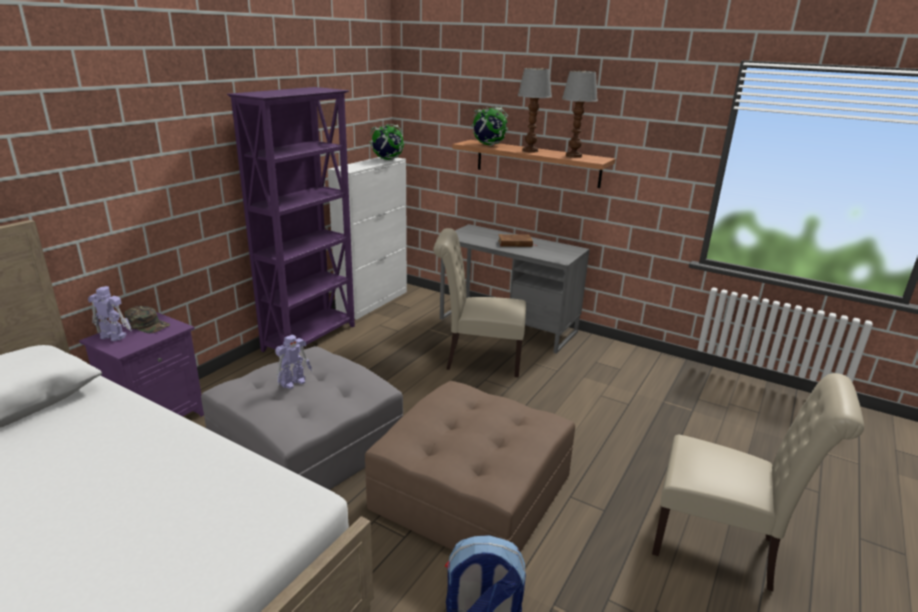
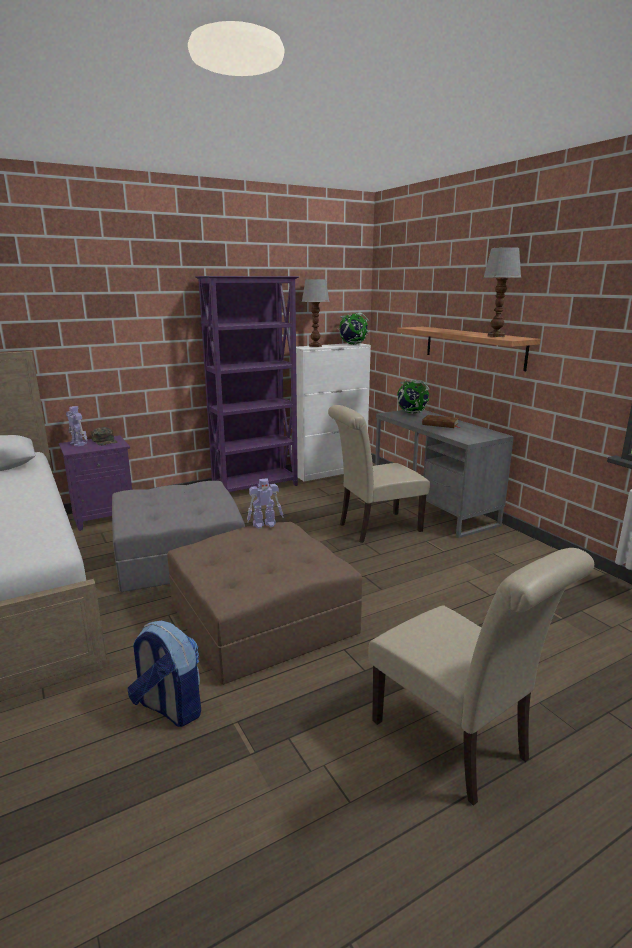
camera: 30 degrees right, 5 degrees down
(294, 382) = (169, 496): toy robot -> toy robot (265, 524)
(478, 360) = (375, 528): beige chair -> beige chair turned 60 degrees counterclockwise
(488, 145) = (429, 329): globe -> globe (411, 413)
(530, 151) = (460, 332): table lamp -> table lamp (316, 346)

